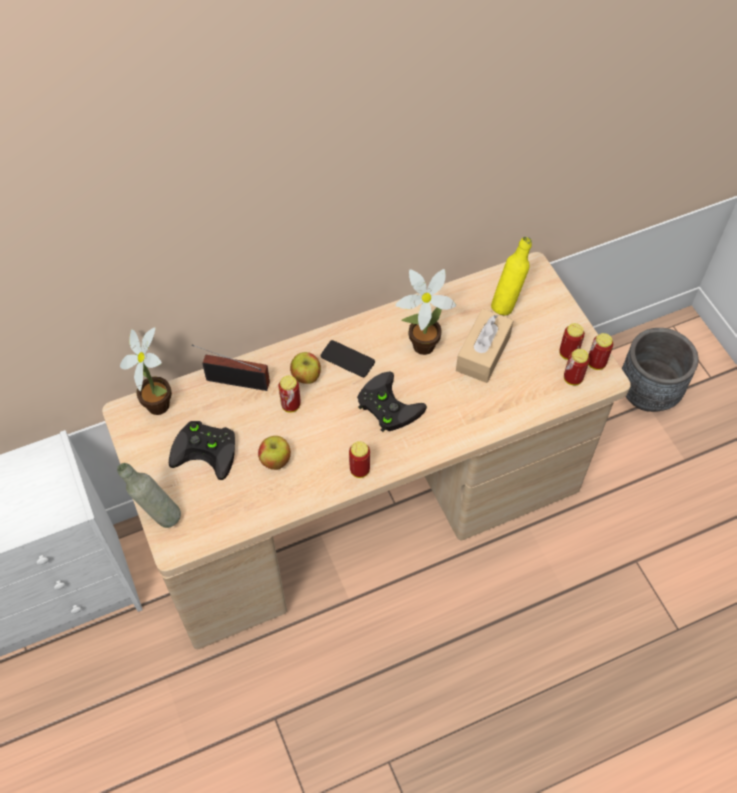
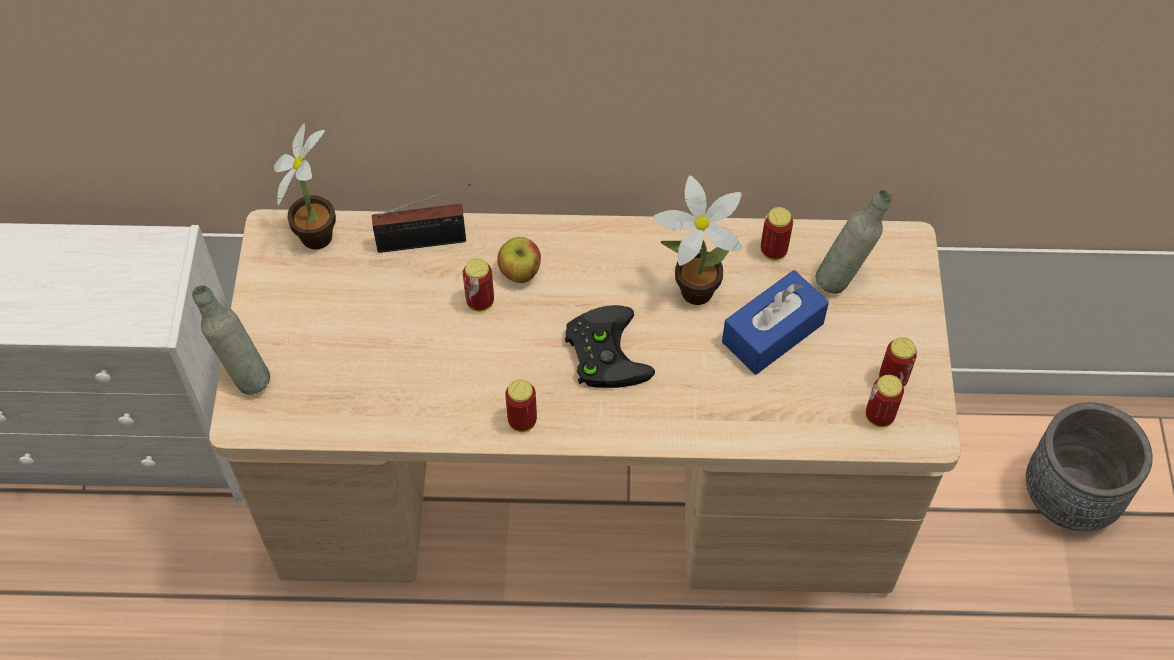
camera: 25 degrees right, 0 degrees up
(208, 450) = (346, 318): black game controller -> none
(234, 380) = (427, 242): radio -> radio turned 135 degrees clockwise
(275, 460) = (422, 364): apple -> none
(347, 359) = (585, 270): phone -> none
(483, 353) = (772, 333): beige tissue box -> blue tissue box
(507, 304) = (843, 278): yellow bottle -> grey bottle
(596, 363) = (925, 408): can -> can (773, 251)

